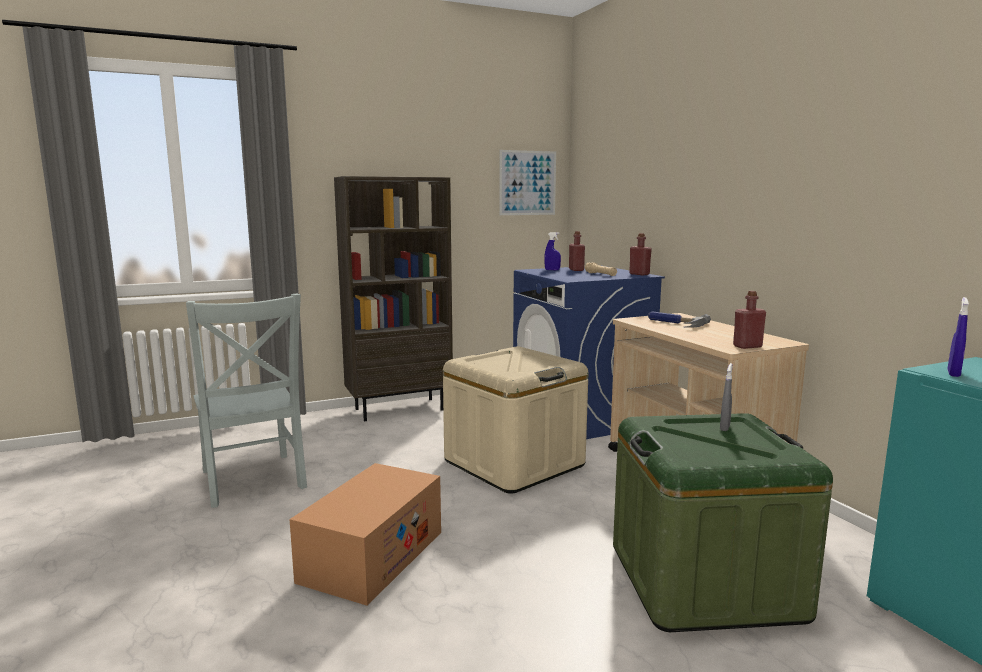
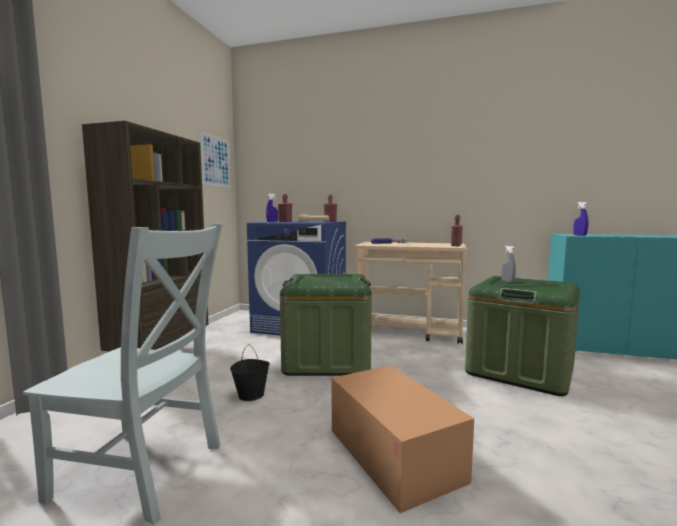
camera: 50 degrees left, 5 degrees down
(391, 465) = (251, 395): none -> black bucket
(514, 463) = (327, 359): beige storage box -> green storage box

